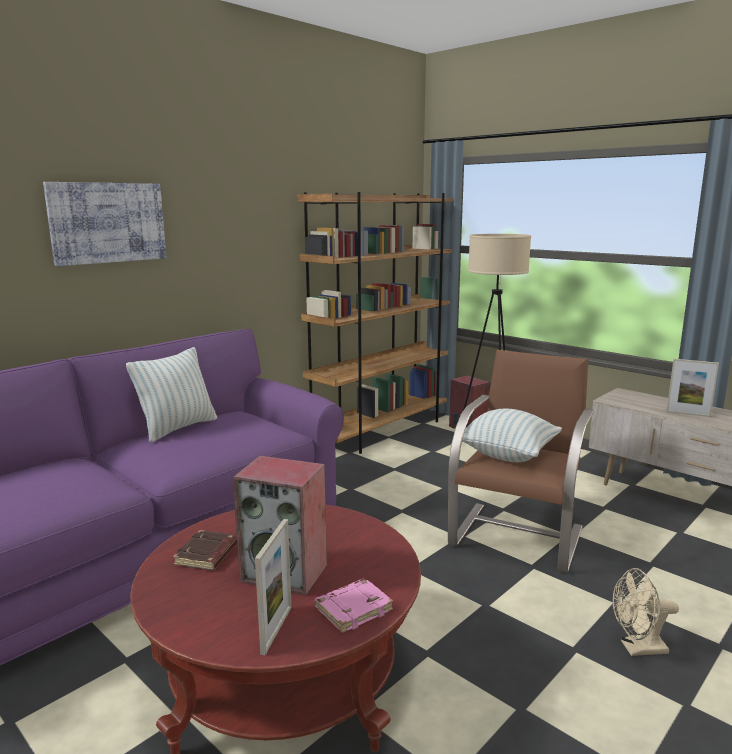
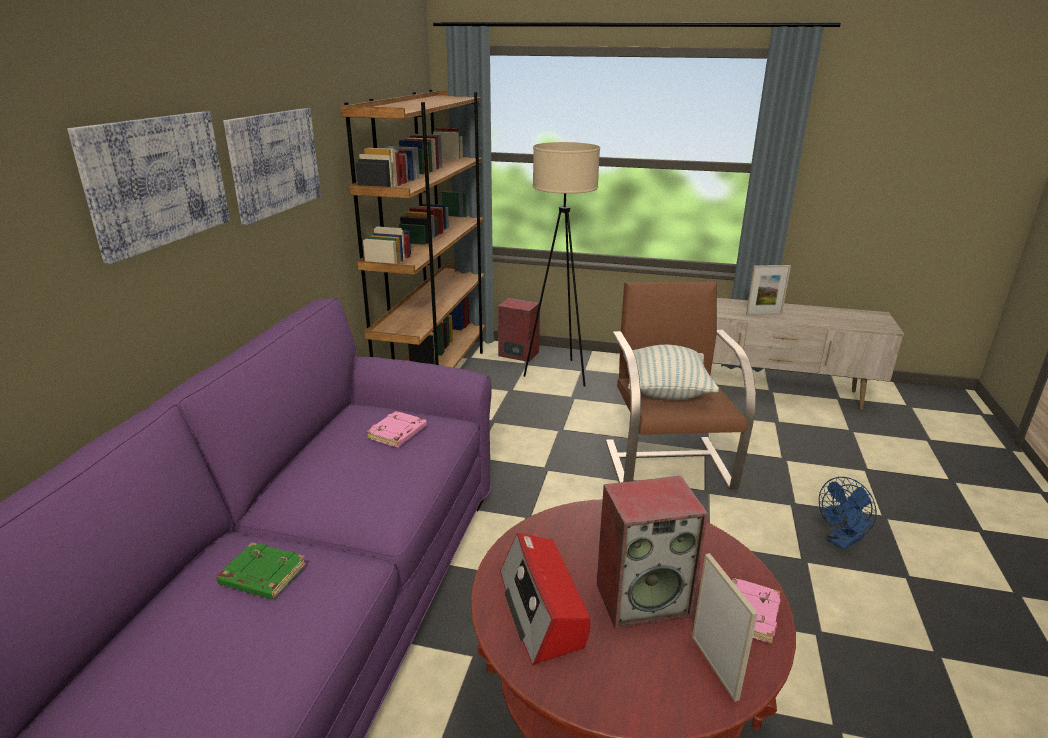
camera: 30 degrees left, 10 degrees up
(60, 477) = (261, 576): none -> green book
(178, 428) = (320, 452): pillow -> none
(207, 555) = (542, 610): brown book -> radio
(221, 226) = (274, 162): none -> picture
(237, 428) = (397, 433): none -> pink book
(637, 648) = (841, 541): beige fan -> blue fan

